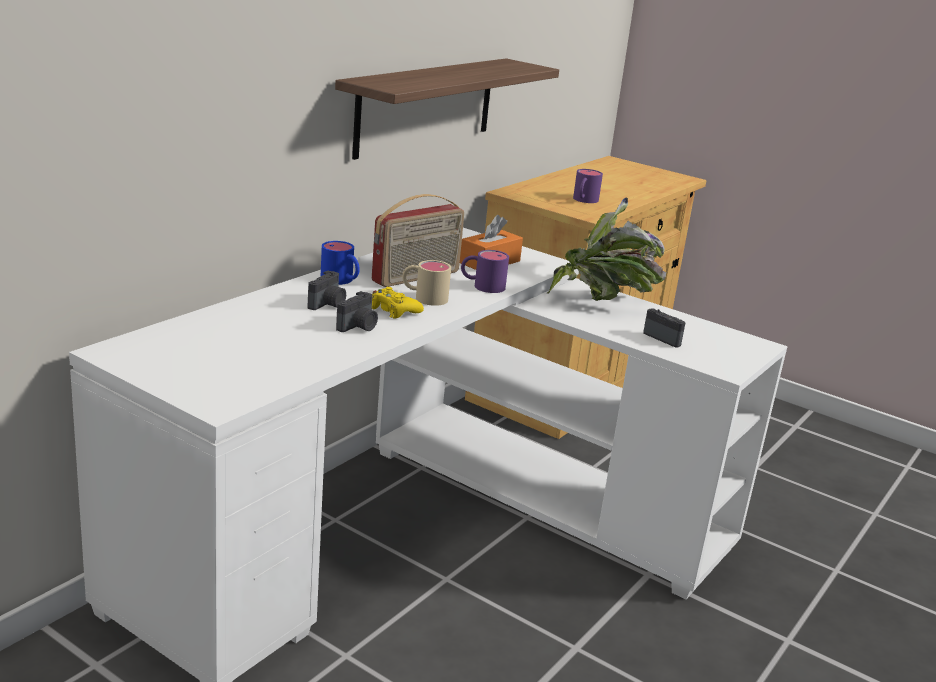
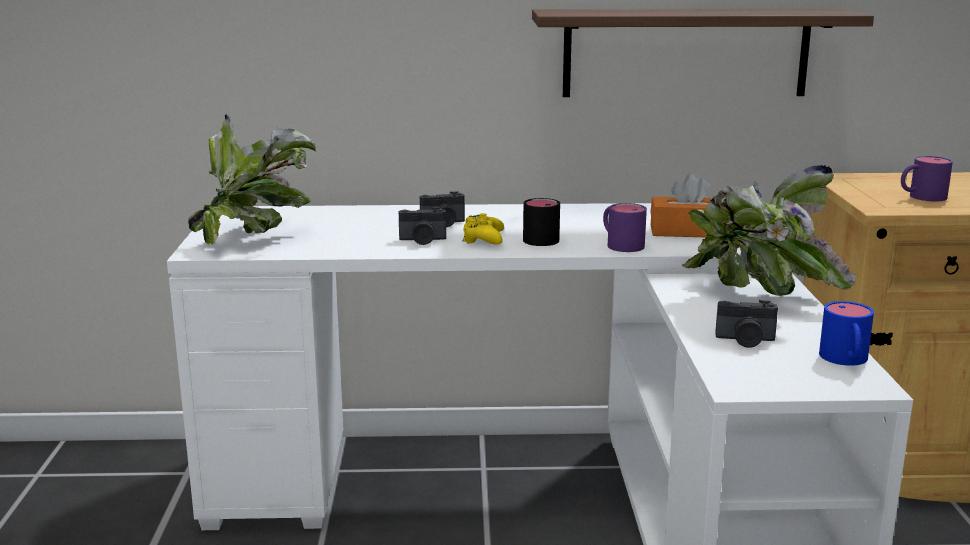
camera: 55 degrees right, 5 degrees down
(220, 371) = (255, 237): none -> potted plant
(341, 281) = (500, 213): blue mug -> blue mug (845, 360)
(417, 277) = (575, 225): radio -> none
(424, 297) = (537, 238): beige mug -> black mug
(665, 338) = (745, 340): camera -> camera turned 90 degrees clockwise

